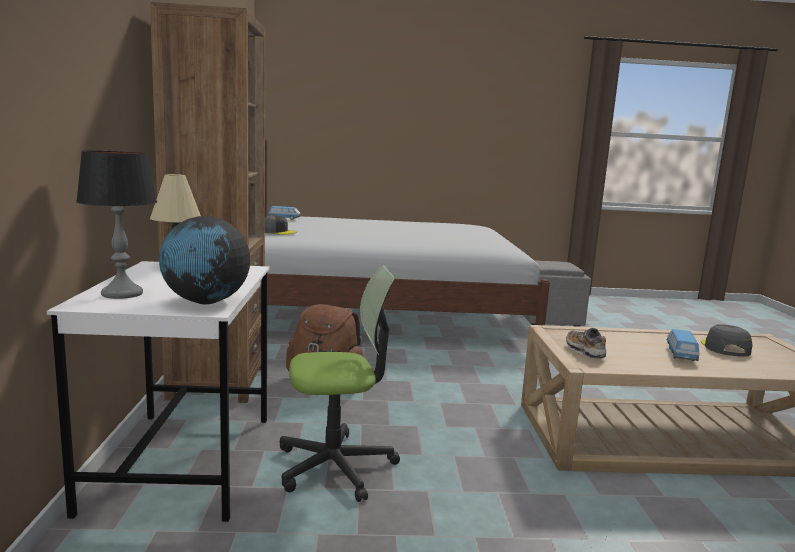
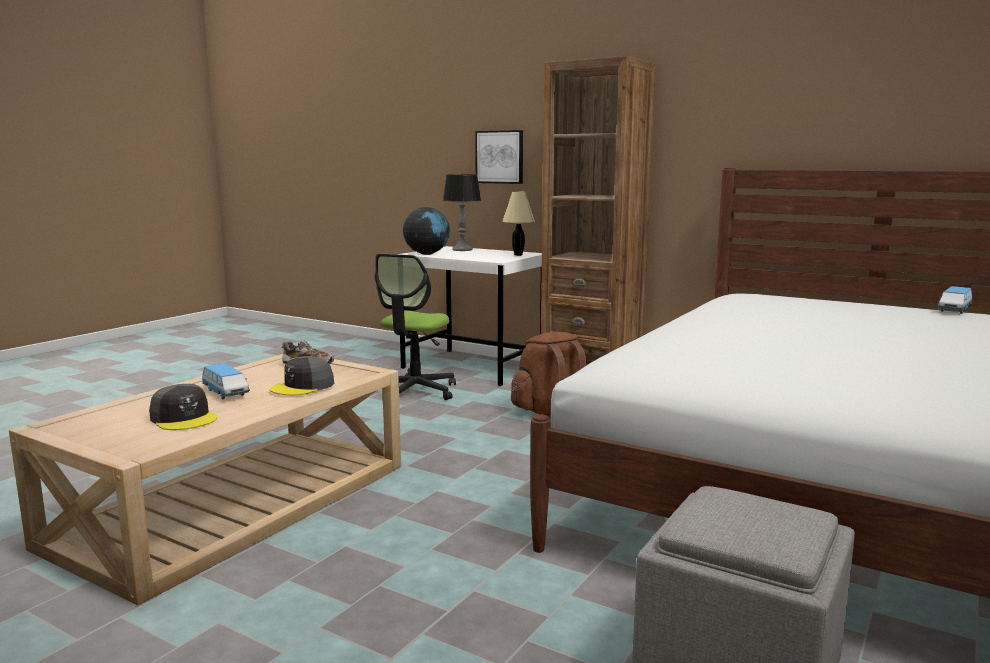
camera: 125 degrees right, 0 degrees up
(88, 117) = (500, 157): none -> picture
(278, 232) = (785, 297): grey cap -> grey cap (303, 386)

